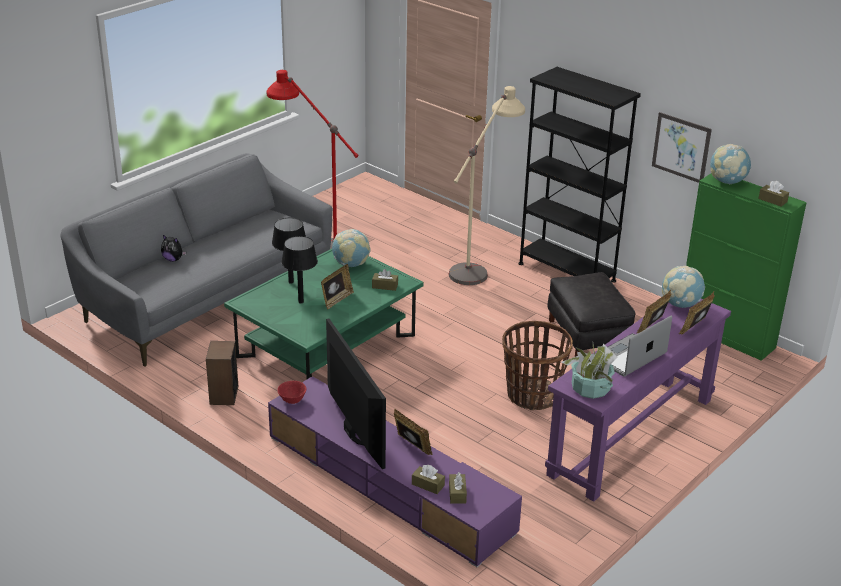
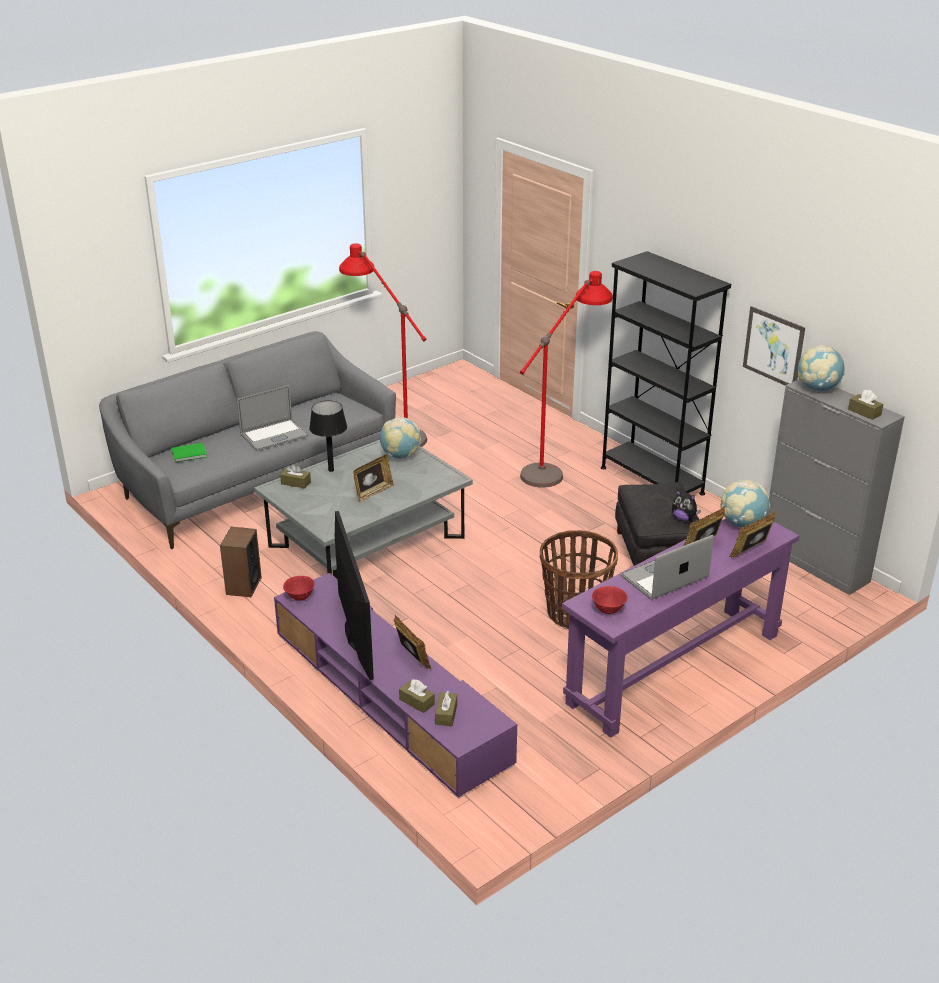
camera: 10 degrees right, 0 degrees up
(152, 276) = (190, 454): none -> green book
(173, 259) = (217, 438): plush toy -> plush toy (683, 518)
(227, 253) = (274, 435): none -> laptop
(301, 301) = (335, 492): black table lamp -> none
(326, 346) = (367, 542): green coffee table -> grey coffee table
(385, 286) = (429, 481): brown tissue box -> brown tissue box (296, 483)
(481, 263) = (560, 464): beige floor lamp -> red floor lamp
(590, 388) = (608, 610): potted plant -> red bowl
(726, 336) = (815, 564): green cabinet -> grey cabinet

